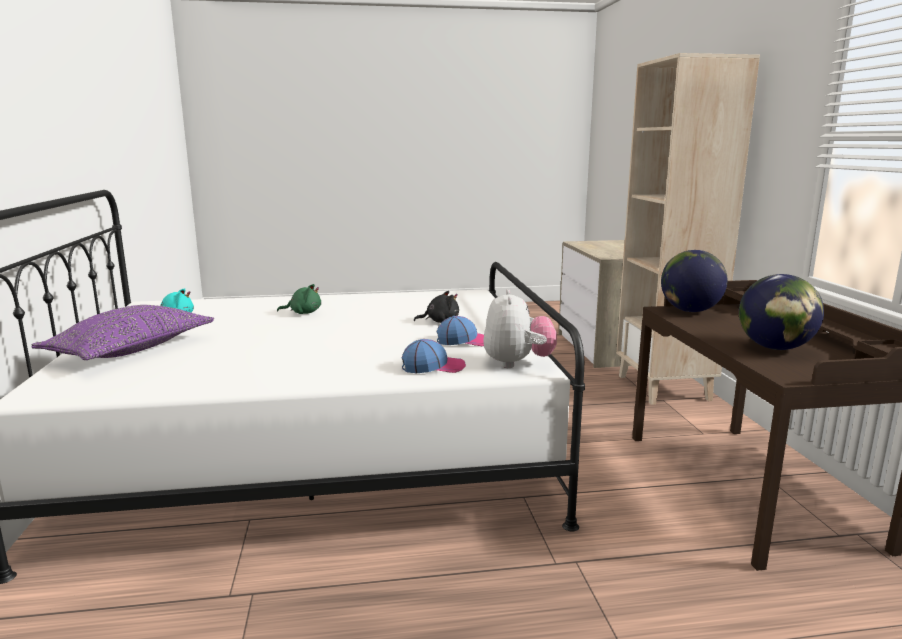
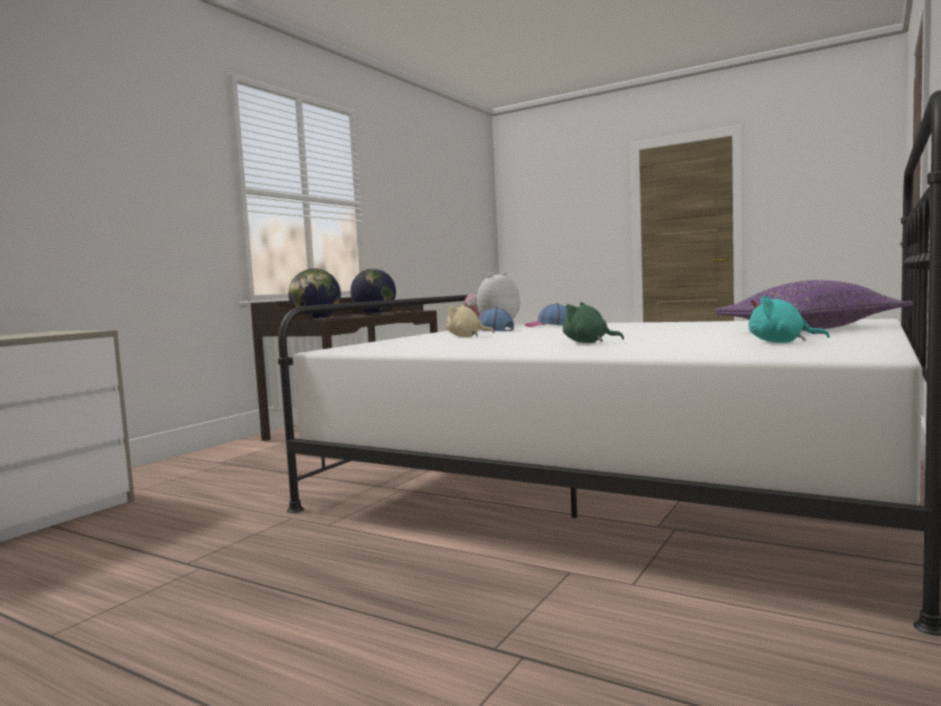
camera: 140 degrees left, 10 degrees down
(440, 321) = (466, 336): black plush toy -> beige plush toy
(664, 388) = (177, 469): beige bookcase -> none

